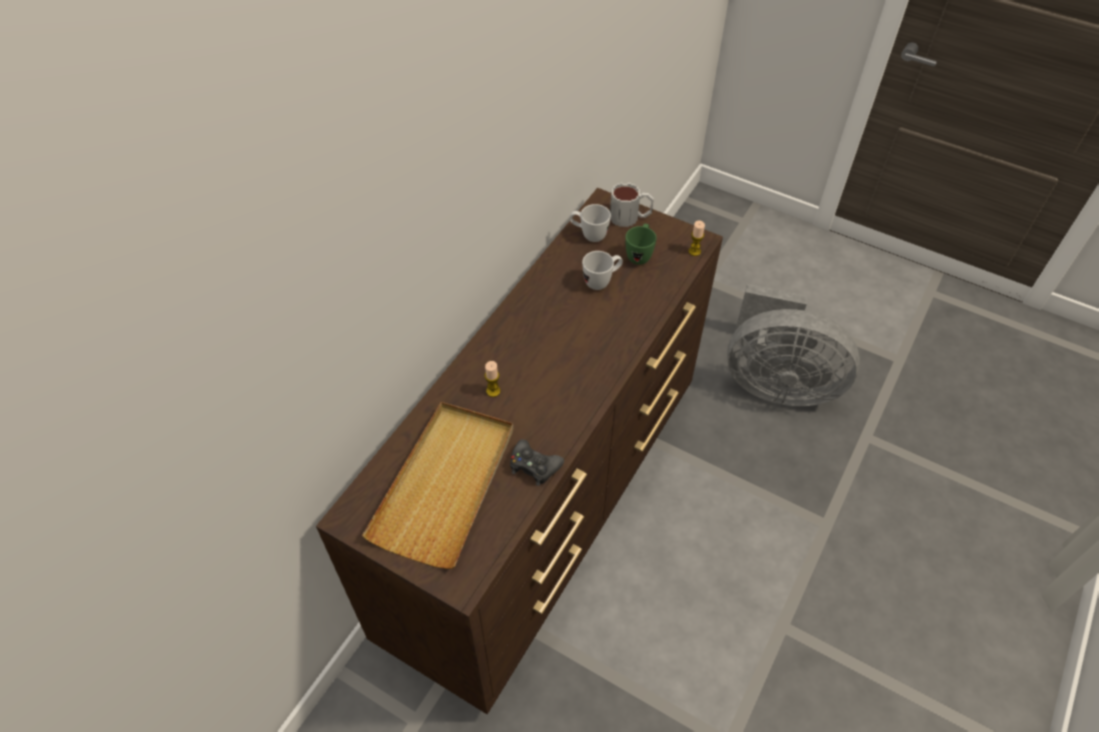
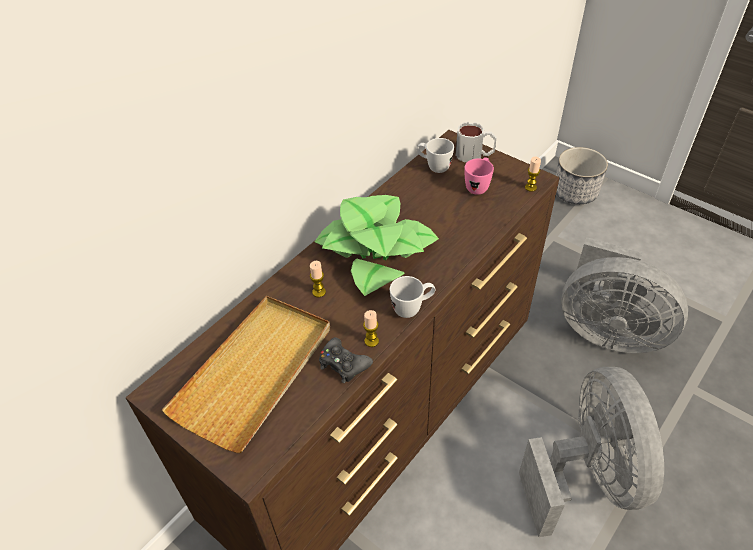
camera: 10 degrees right, 5 degrees down
(544, 337) = (376, 249): none -> potted plant
(558, 438) = (371, 341): none -> candle
(602, 281) = (439, 206): white mug -> white mug (412, 308)
(639, 254) = (478, 186): green mug -> pink mug
(726, 225) = (575, 192): none -> planter
(769, 541) = (587, 475): none -> grey fan

